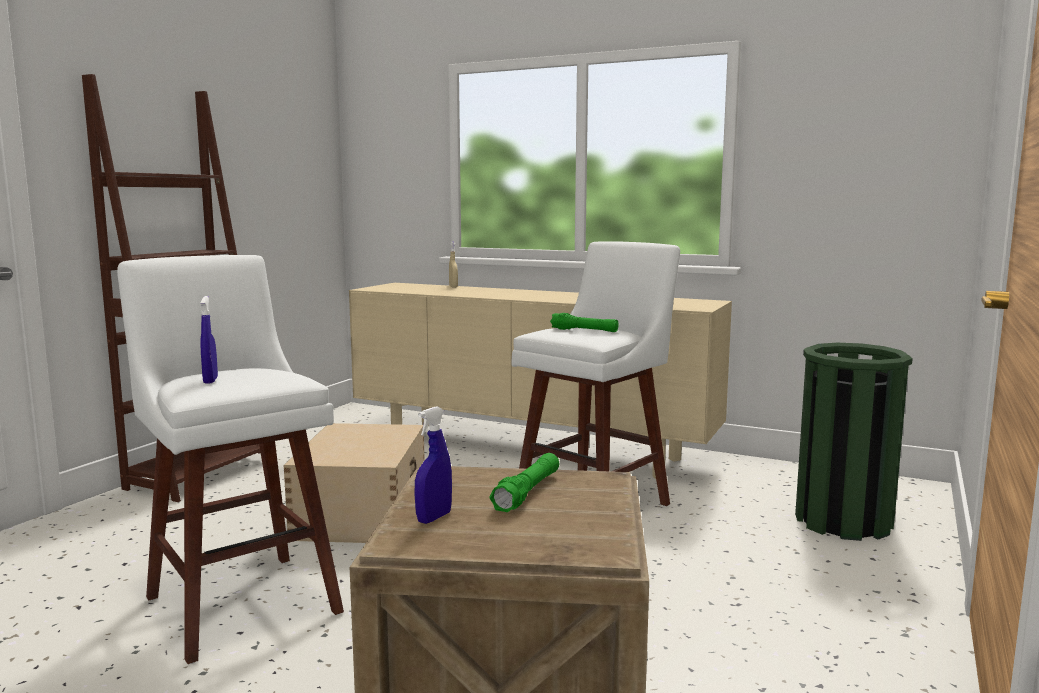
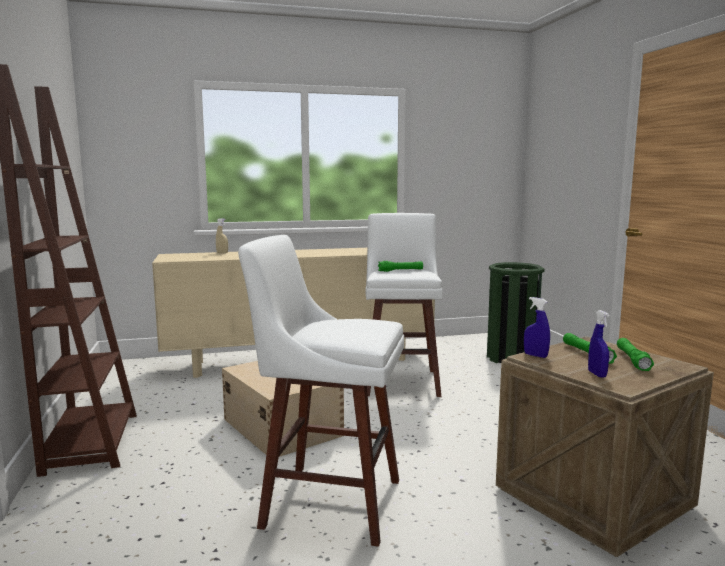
camera: 40 degrees left, 0 degrees up
(210, 380) = (340, 332): blue spray bottle -> blue spray bottle (535, 355)
(559, 519) = (632, 360): none -> green flashlight

